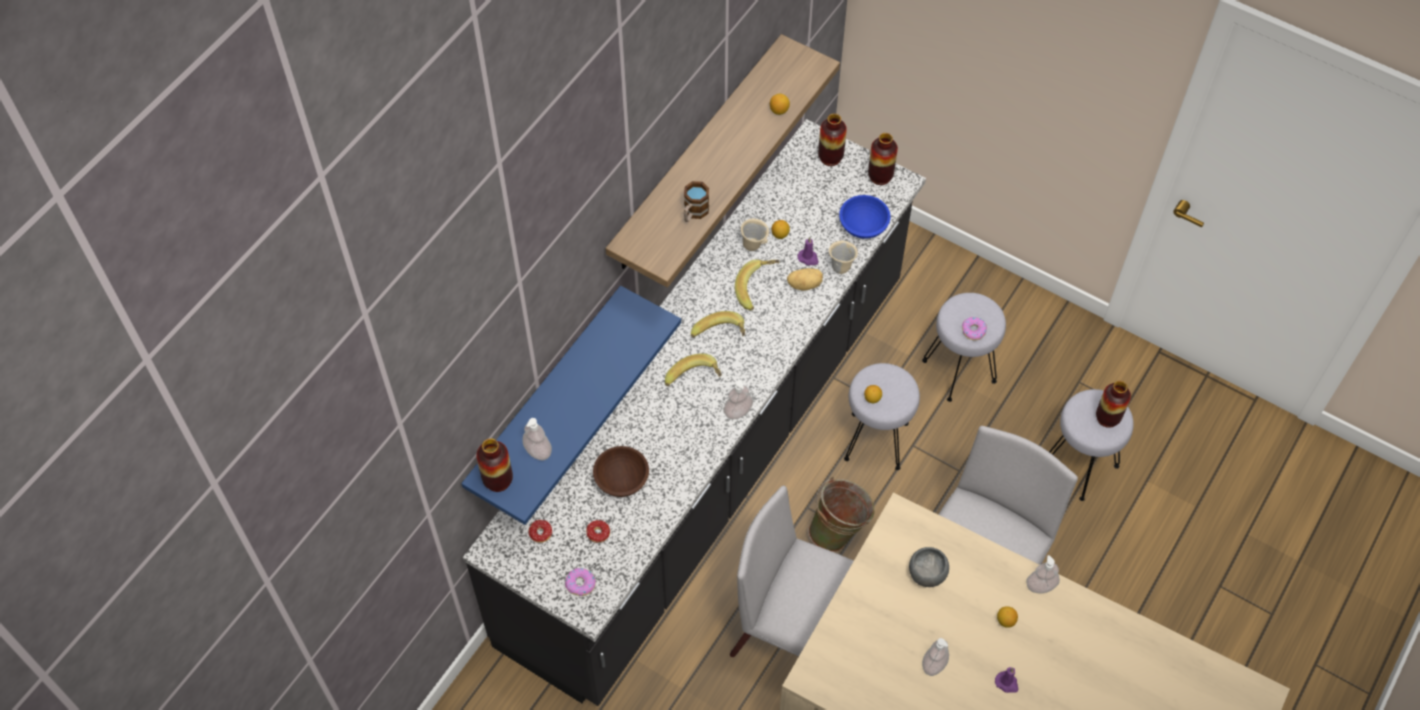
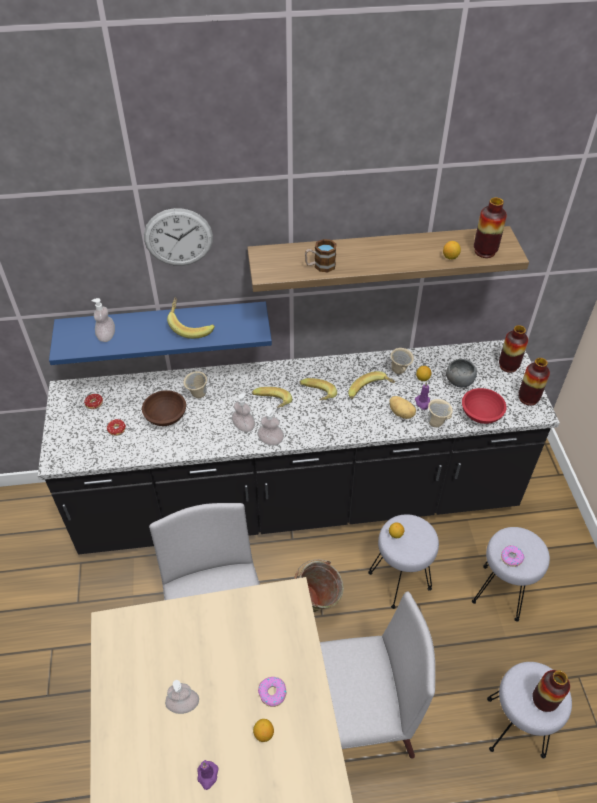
camera: 50 degrees right, 10 degrees down
(498, 480) = (69, 332): vase -> vase (484, 252)
(555, 294) = (178, 237): none -> wall clock
(580, 584) = (72, 444): donut -> donut (272, 693)
(595, 370) = (190, 326): none -> banana
(619, 434) = (197, 395): none -> beige mug
(862, 226) = (480, 413): blue bowl -> red bowl
(926, 573) = (257, 644): grey bowl -> grey bowl (459, 380)
(1040, 586) = (318, 739): soap dispenser -> soap dispenser (243, 426)

